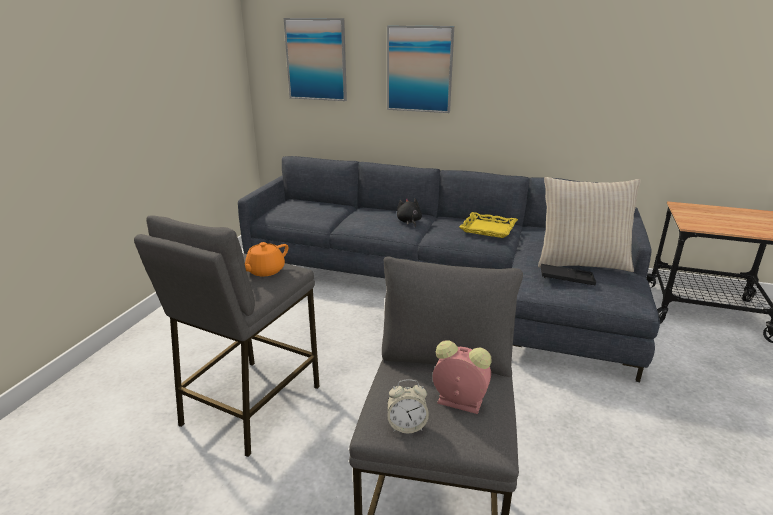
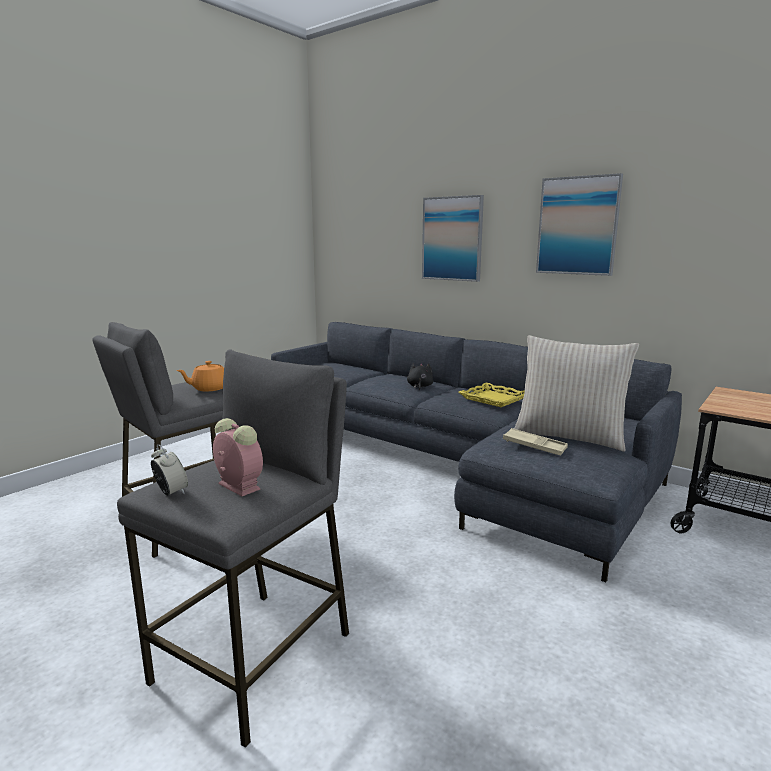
camera: 20 degrees right, 10 degrees down
(316, 59) = (366, 232): picture -> picture (578, 226)
(407, 426) = (171, 492): alarm clock -> alarm clock turned 150 degrees counterclockwise
(566, 278) = (534, 446): black tray -> beige tray

